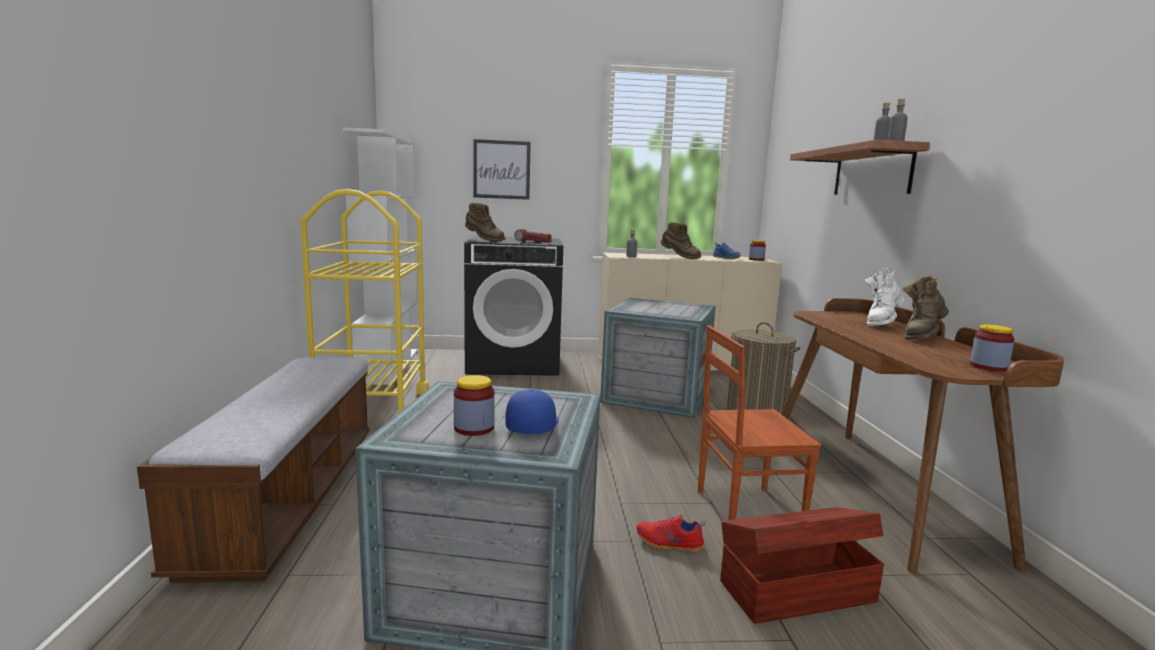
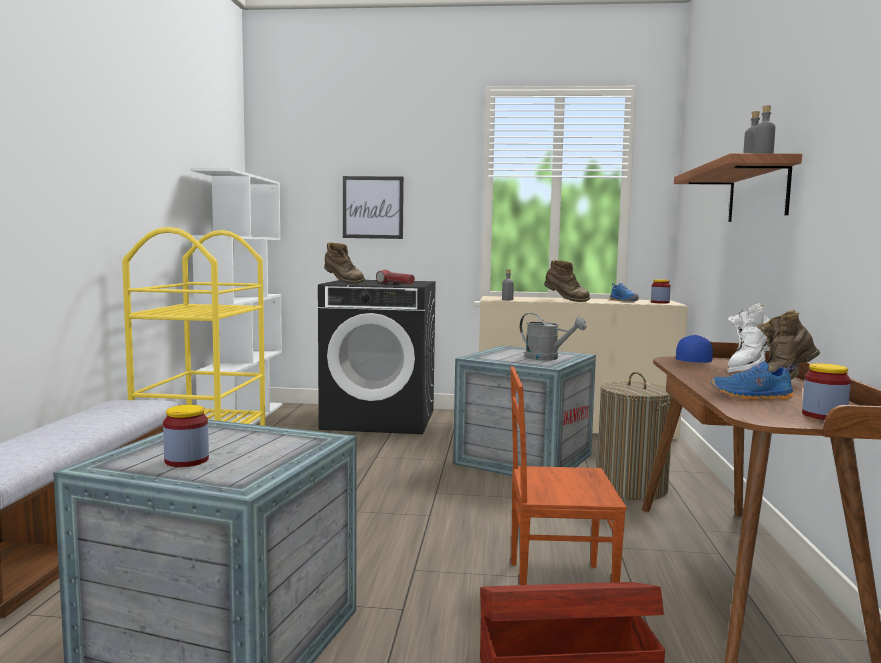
camera: 10 degrees right, 5 degrees down
(532, 425) = (249, 460): blue cap -> blue cap (692, 362)
(669, 543) = (444, 615): red shoe -> none
(681, 310) = (547, 358): none -> grey watering can
(915, 350) = (751, 397): none -> blue shoe

